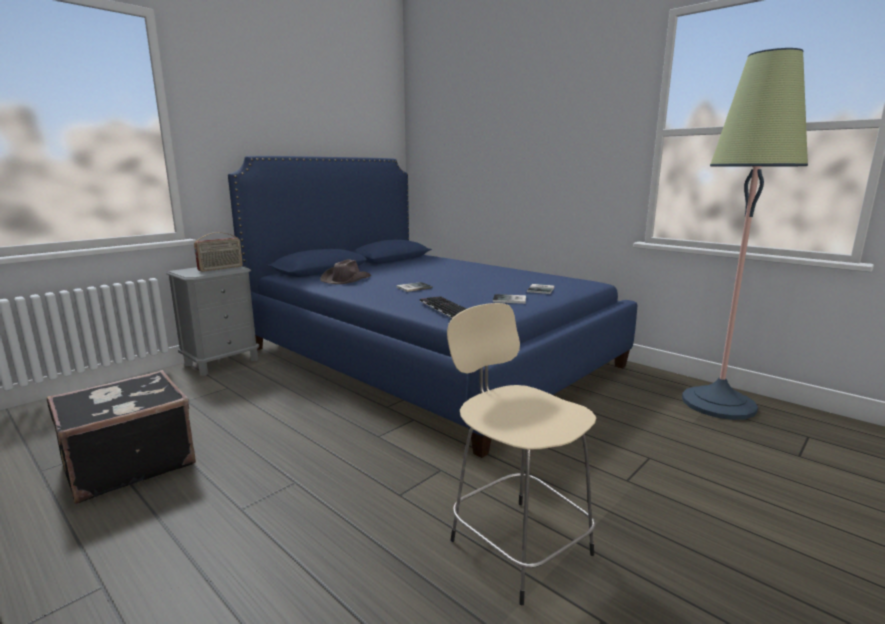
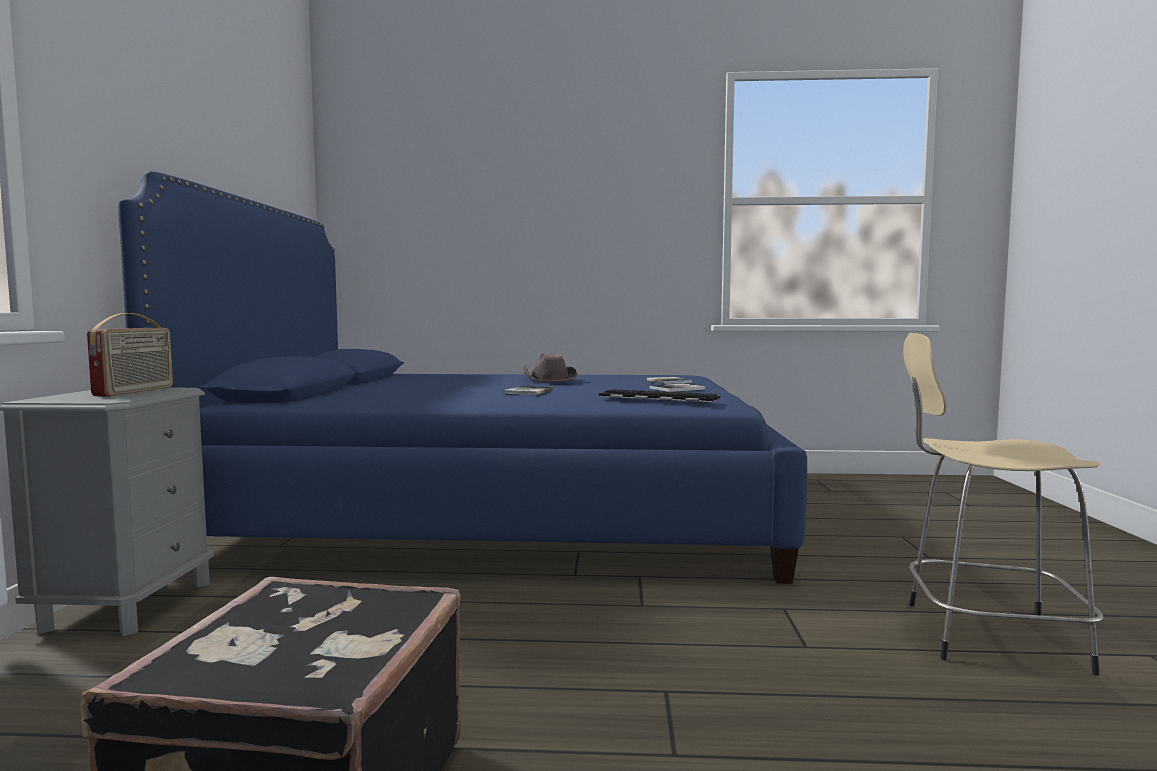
camera: 40 degrees left, 10 degrees down
(346, 279) = (388, 396): brown hat -> brown hat (548, 379)
(718, 404) = (850, 486): floor lamp -> none

